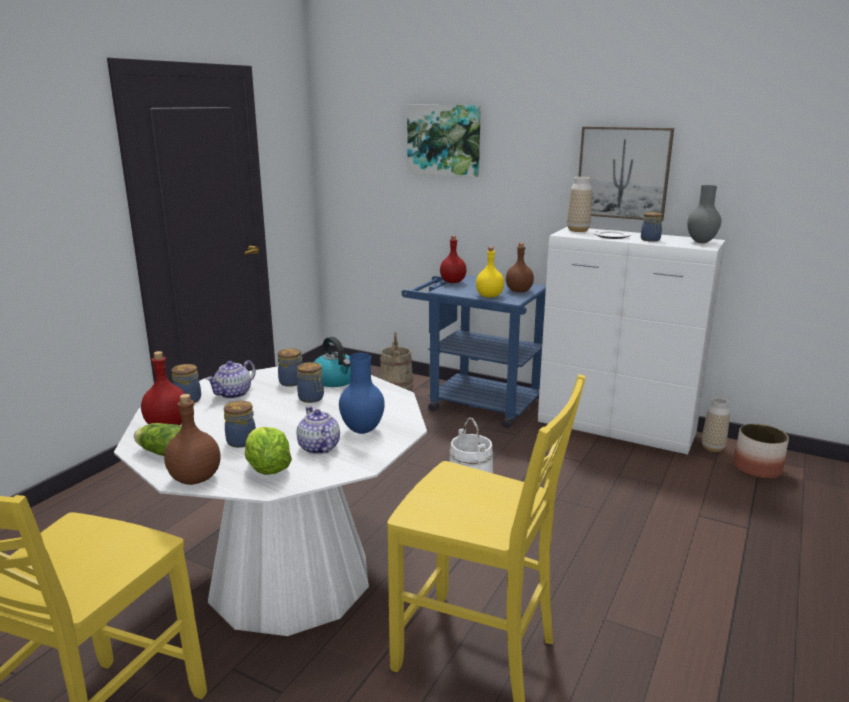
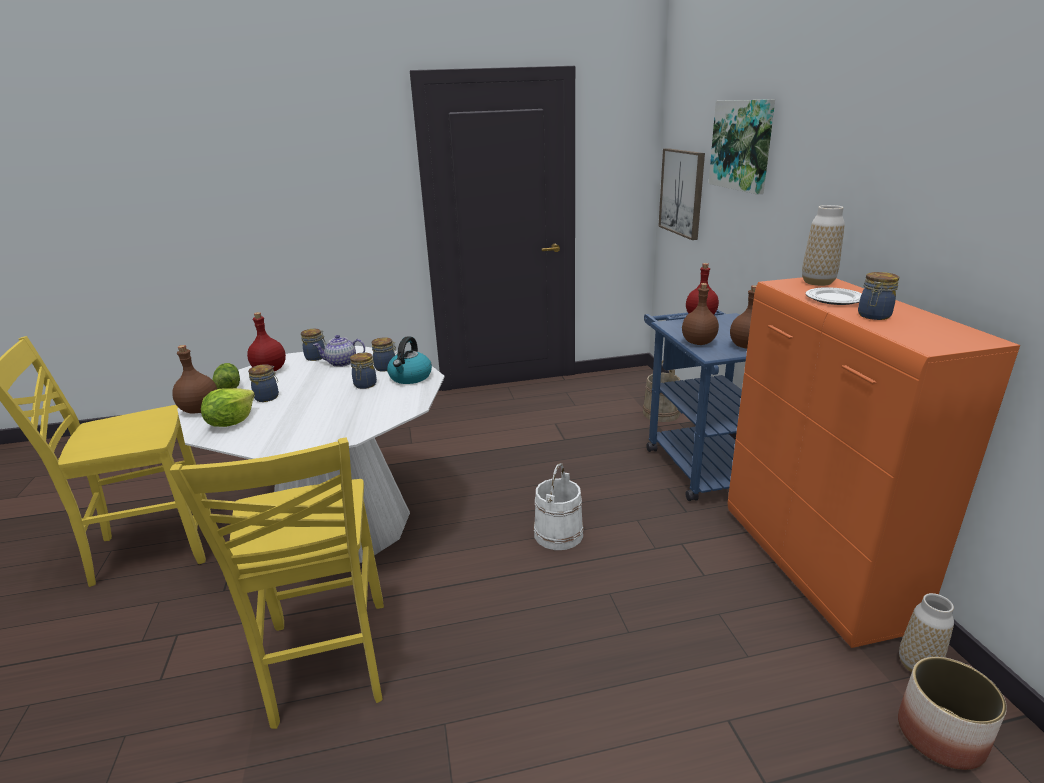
camera: 50 degrees right, 5 degrees up
(318, 448) = (281, 422): teapot -> none
(361, 430) = (327, 423): blue vase -> none
(489, 296) = (698, 342): yellow bottle -> brown bottle
(617, 430) = (813, 567): white cabinet -> orange cabinet
(623, 173) = (906, 205): picture -> picture (682, 192)
(702, 242) = (952, 338): grey vase -> none

